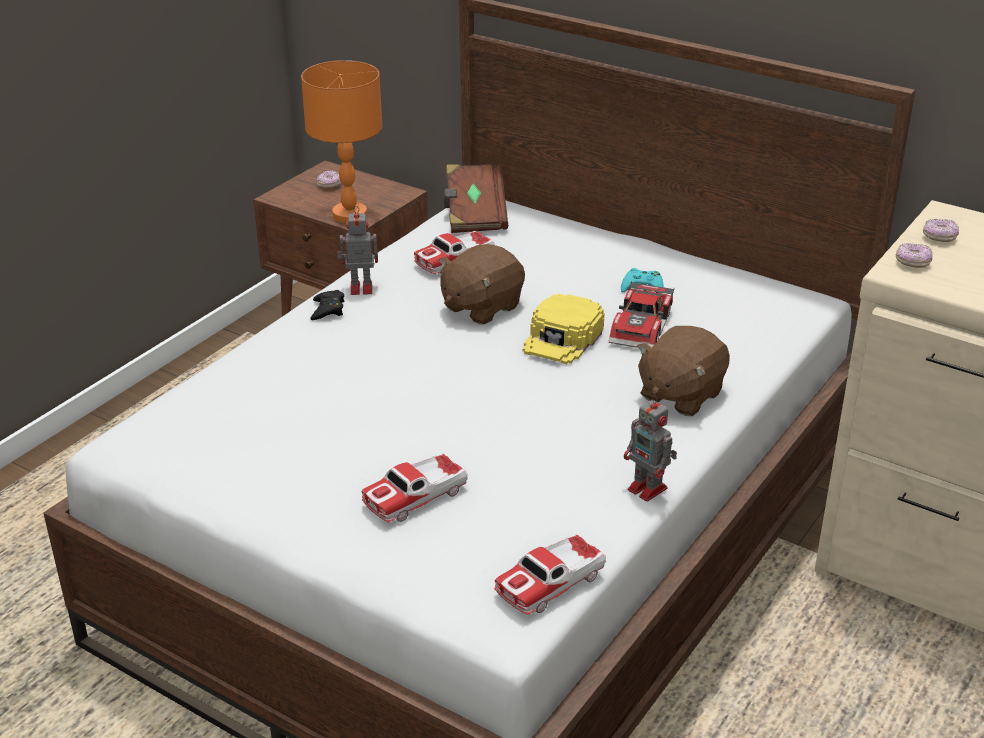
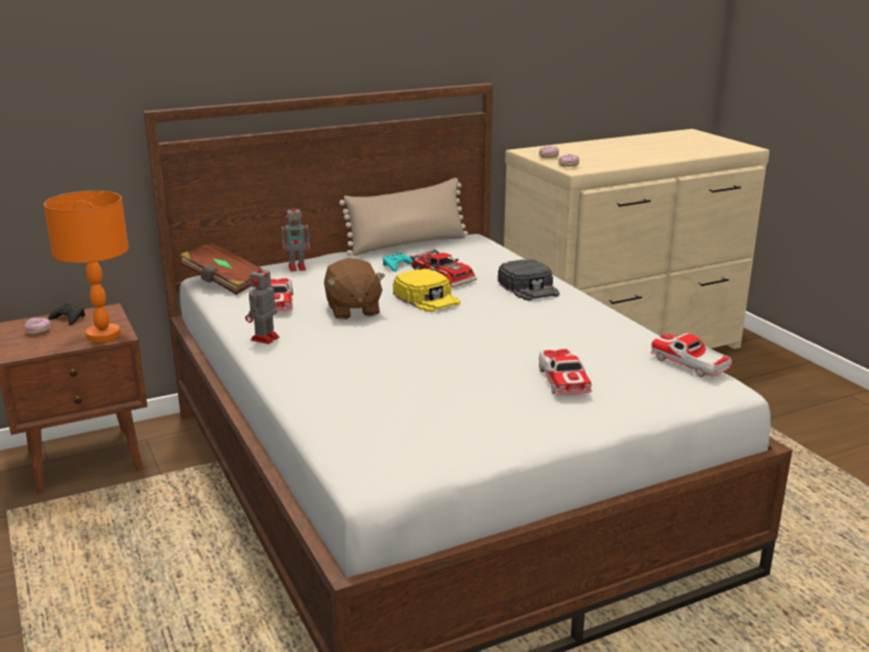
camera: 60 degrees left, 10 degrees down
(328, 309) = (278, 356): black game controller -> black game controller (68, 318)
(550, 583) = (689, 364): toy car -> toy car turned 150 degrees clockwise
(649, 489) = (618, 318): toy robot -> toy robot (298, 267)
(680, 395) = (529, 287): brown plush toy -> black cap
(724, 269) = (407, 244): none -> beige pillow

